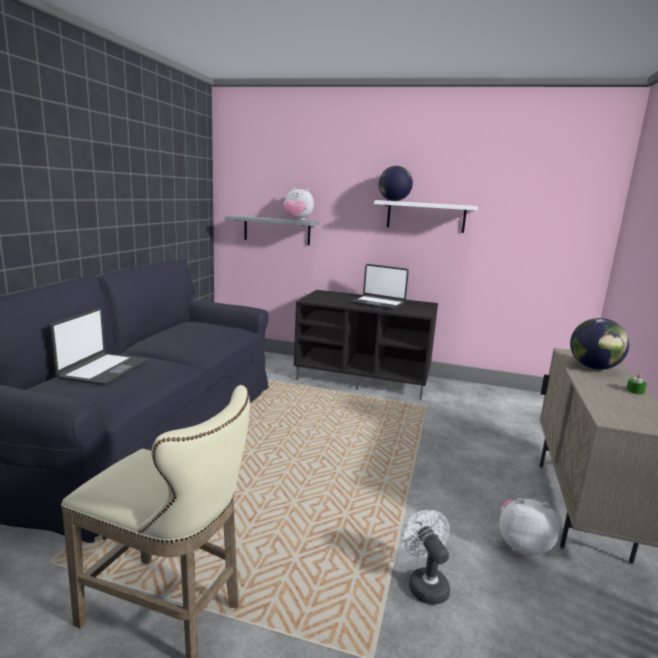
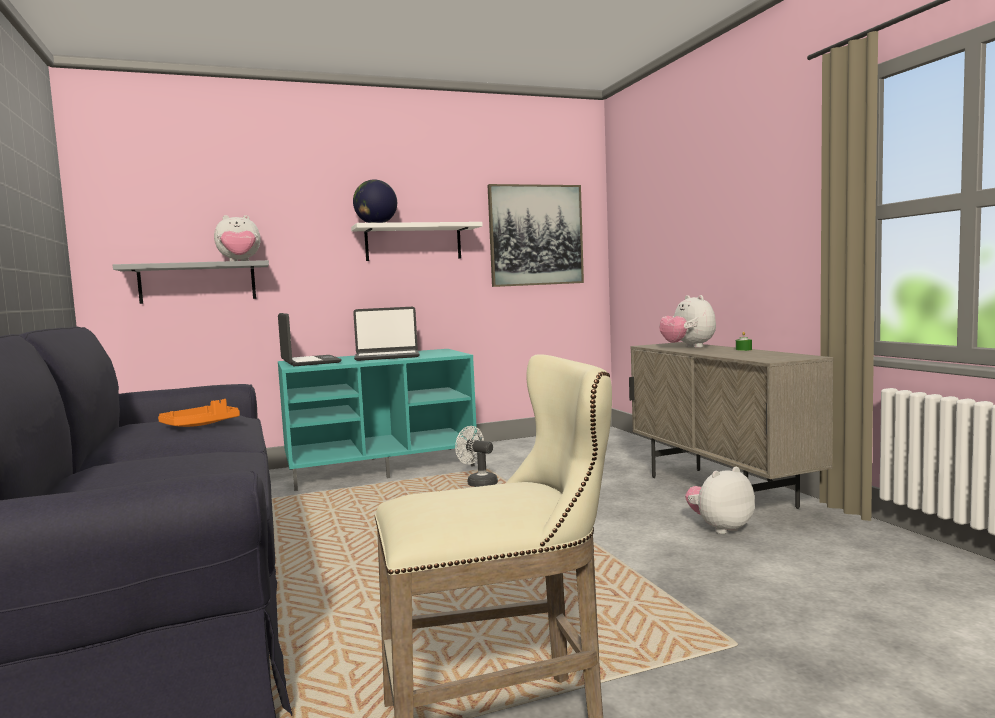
camera: 35 degrees left, 10 degrees down
(103, 370) = (125, 475): laptop -> laptop (309, 362)
(203, 336) = (201, 425): none -> orange tray
(364, 378) = (381, 467): black tv stand -> turquoise tv stand
(425, 583) = (694, 581): white fan -> white fan (478, 483)
(539, 219) = (536, 235): none -> picture
(594, 368) = (688, 347): globe -> plush toy

